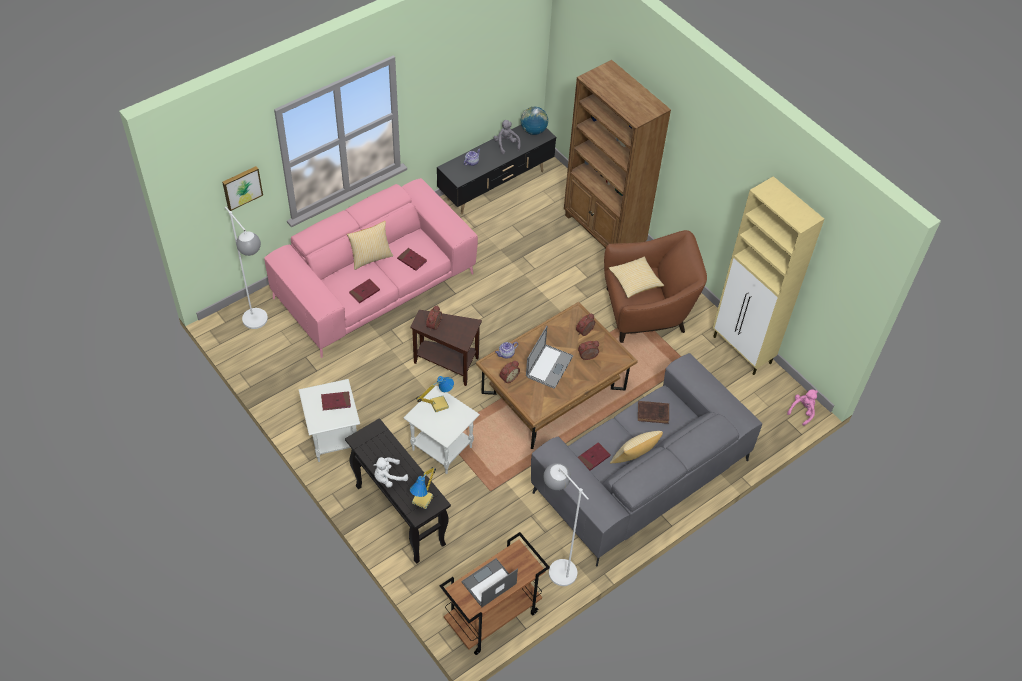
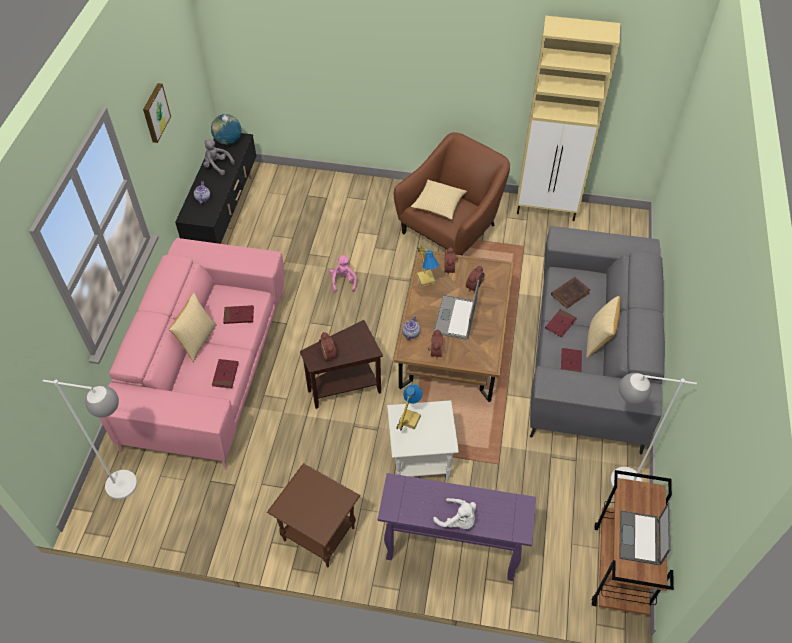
camera: 40 degrees left, 0 degrees up
(241, 187) = (38, 348): picture -> picture (155, 112)
(334, 440) = (320, 534): white side table -> brown side table
(336, 402) = (316, 493): red book -> red book (560, 324)
(388, 478) = (458, 520): white plush toy -> white plush toy turned 75 degrees counterclockwise
(399, 515) = (450, 551): black console table -> purple console table
(423, 499) = (510, 513): table lamp -> table lamp (426, 279)
(549, 366) = (455, 317): laptop -> laptop turned 150 degrees counterclockwise
(604, 231) = (351, 191): brown bookcase -> none
(802, 411) = (633, 222): pink plush toy -> pink plush toy (343, 281)

